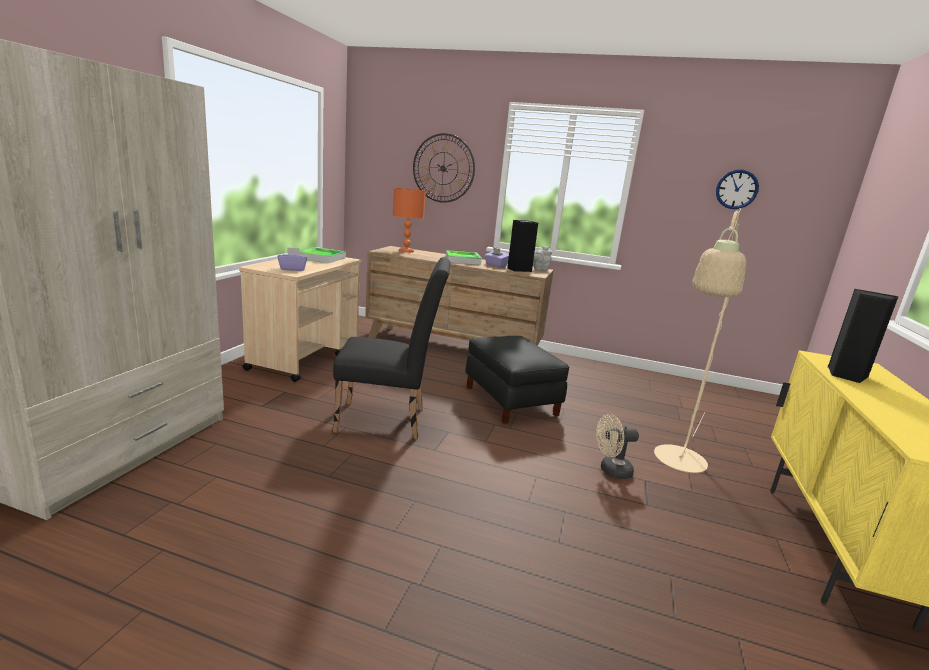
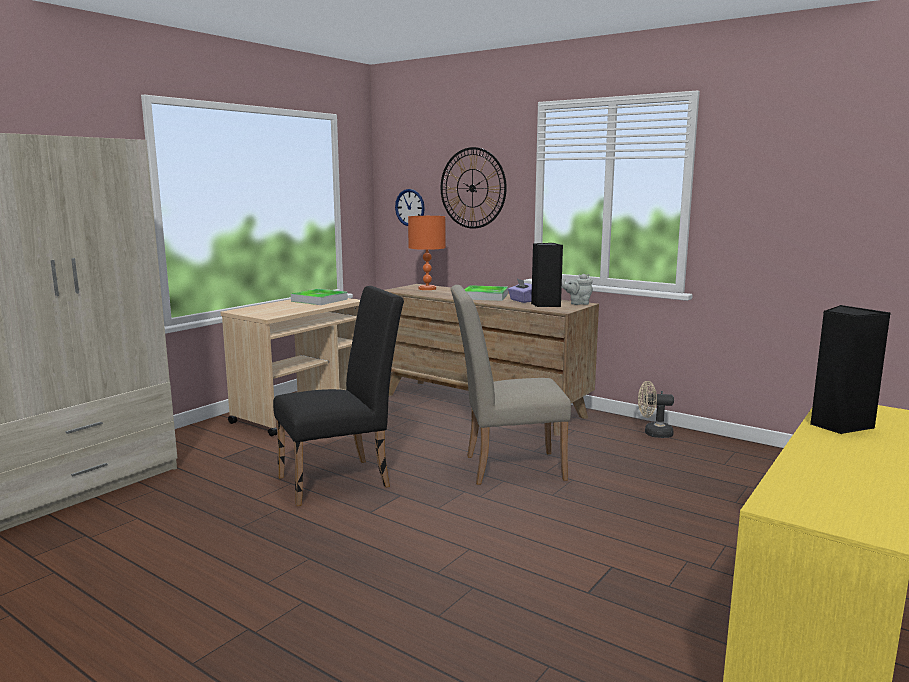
camera: 20 degrees right, 5 degrees down
(293, 269) = (272, 312): purple tissue box -> none
(388, 420) = (342, 480): black chair -> black chair turned 45 degrees counterclockwise
(510, 400) = (506, 467): black ottoman -> beige chair
(611, 471) = (572, 552): beige fan -> beige fan (653, 433)
(677, 464) = (677, 553): beige floor lamp -> none
(736, 189) = (836, 180): wall clock -> wall clock (410, 207)

